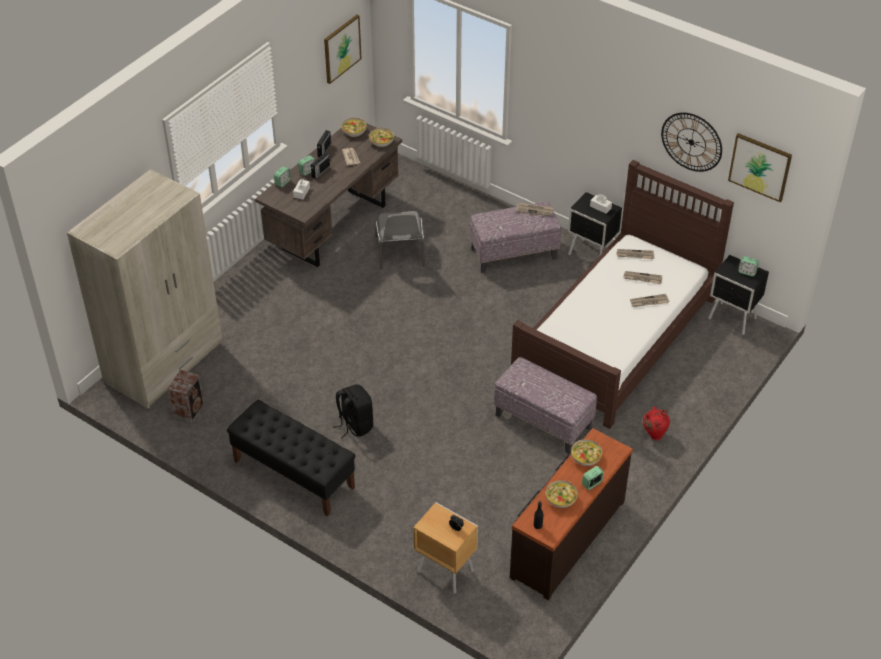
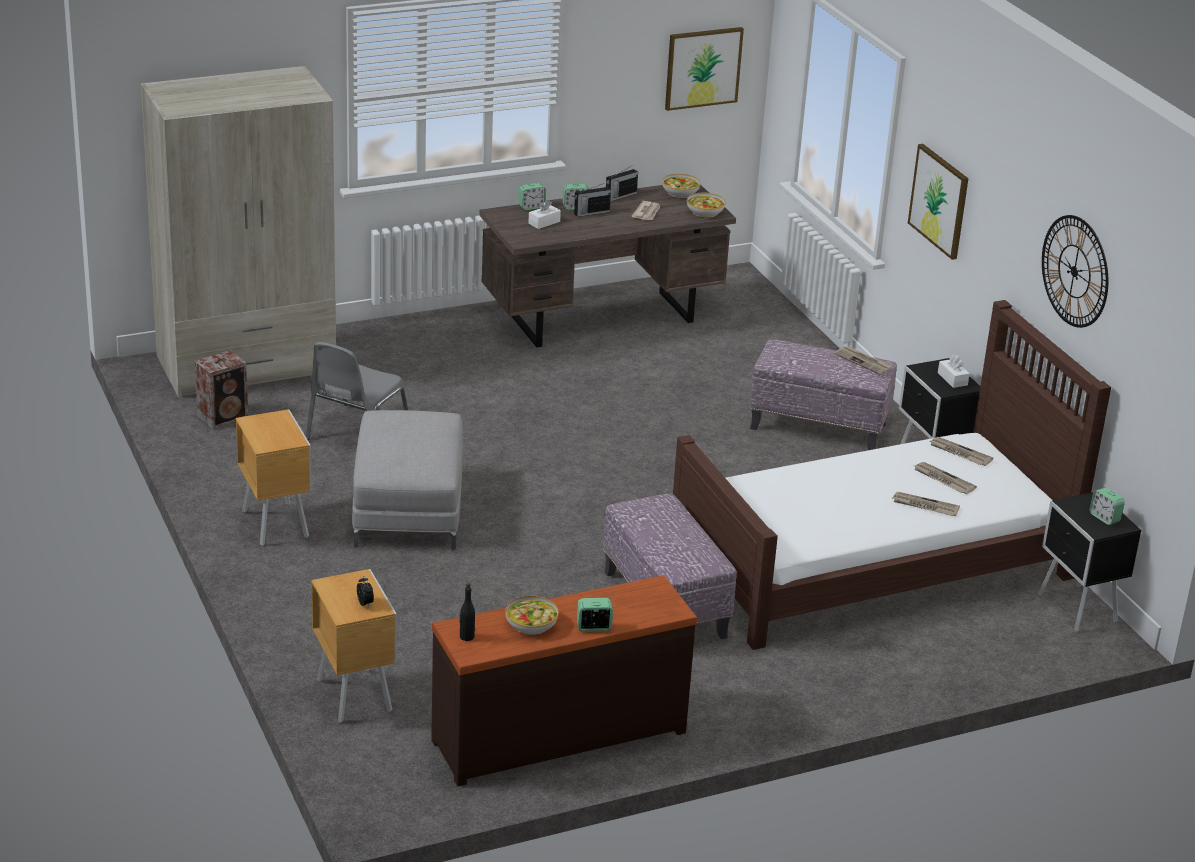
camera: 30 degrees right, 15 degrees down
(293, 474) = (276, 523): black bench -> brown nightstand
(354, 425) = (407, 508): black backpack -> grey ottoman
(400, 251) = (662, 370): grey chair -> grey chair (355, 432)
(585, 457) = (617, 599): bowl -> none
(654, 435) = (812, 682): red vase -> none
(760, 167) = (1149, 322): picture -> picture (939, 200)

